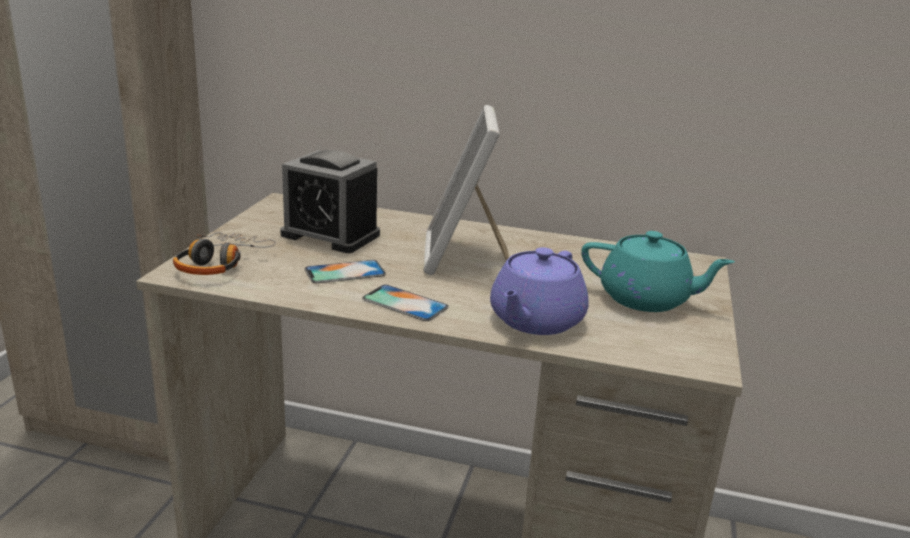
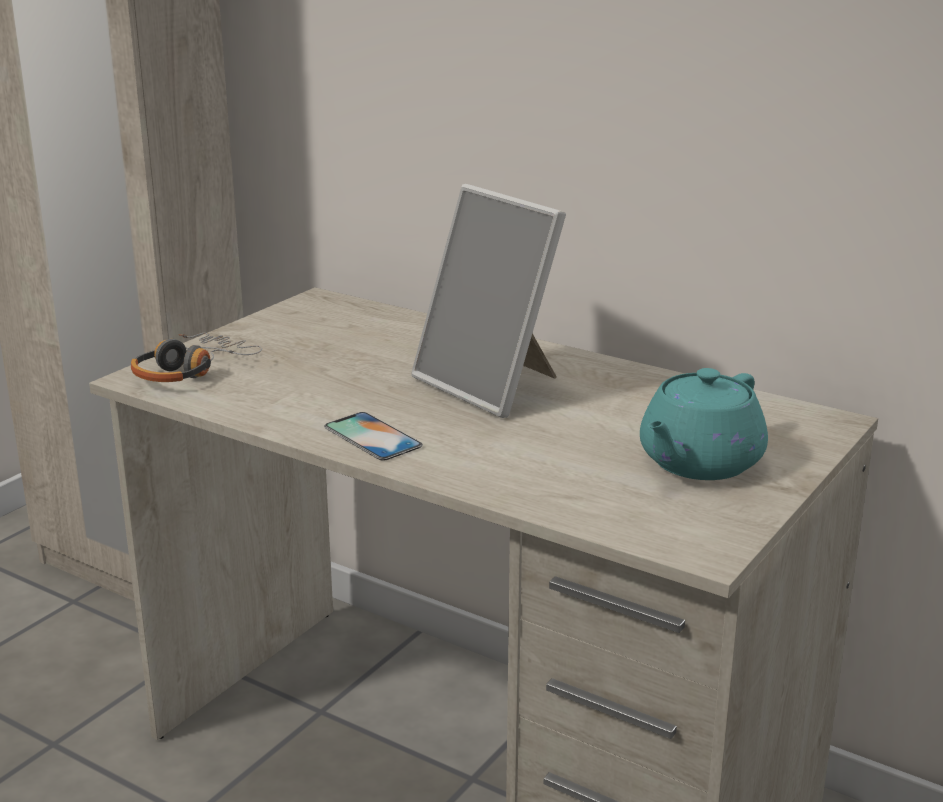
camera: 20 degrees right, 0 degrees up
(330, 235) = (345, 346): alarm clock -> none
(345, 272) = (328, 393): phone -> none
(463, 256) = (493, 386): picture frame -> picture frame turned 60 degrees counterclockwise
(535, 321) = (519, 474): purple teapot -> none
(646, 299) = (698, 463): turquoise teapot -> turquoise teapot turned 90 degrees clockwise

